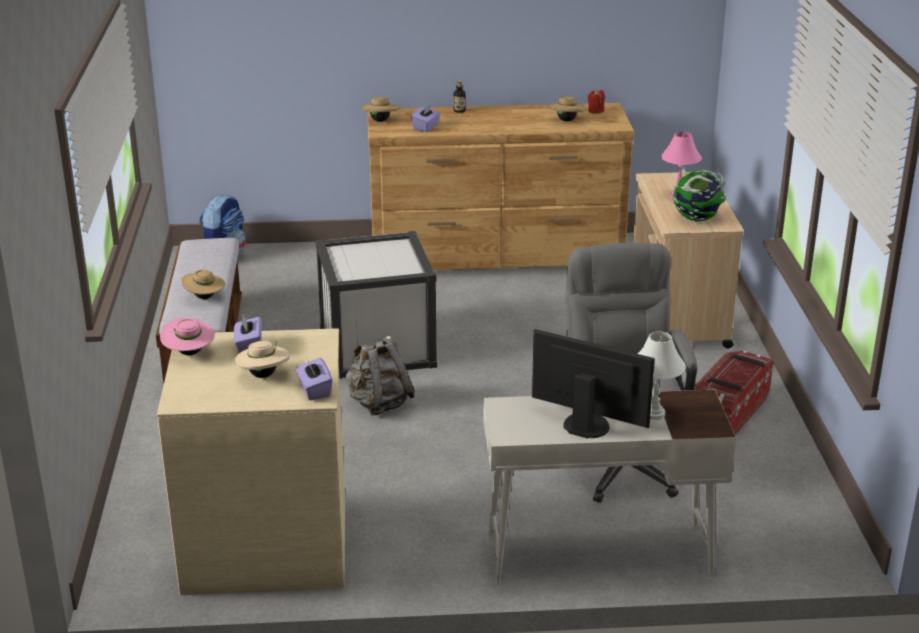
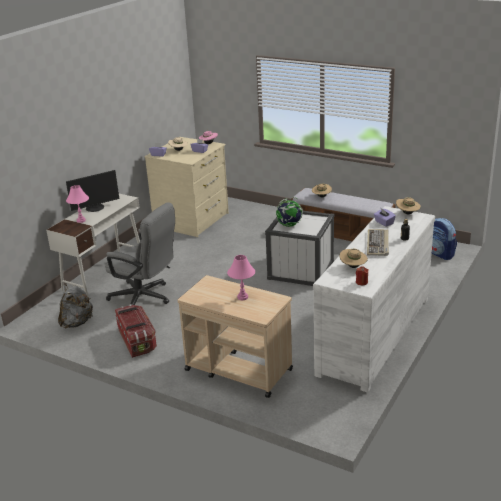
camera: 125 degrees right, 0 degrees up
(379, 404) = (252, 258): grey backpack -> grey backpack (77, 322)
(492, 120) = (378, 244): none -> keyboard
(497, 256) = (373, 335): brown dresser -> white dresser
(654, 414) = (81, 220): white table lamp -> pink table lamp
(697, 219) = (208, 291): globe -> globe (289, 225)

